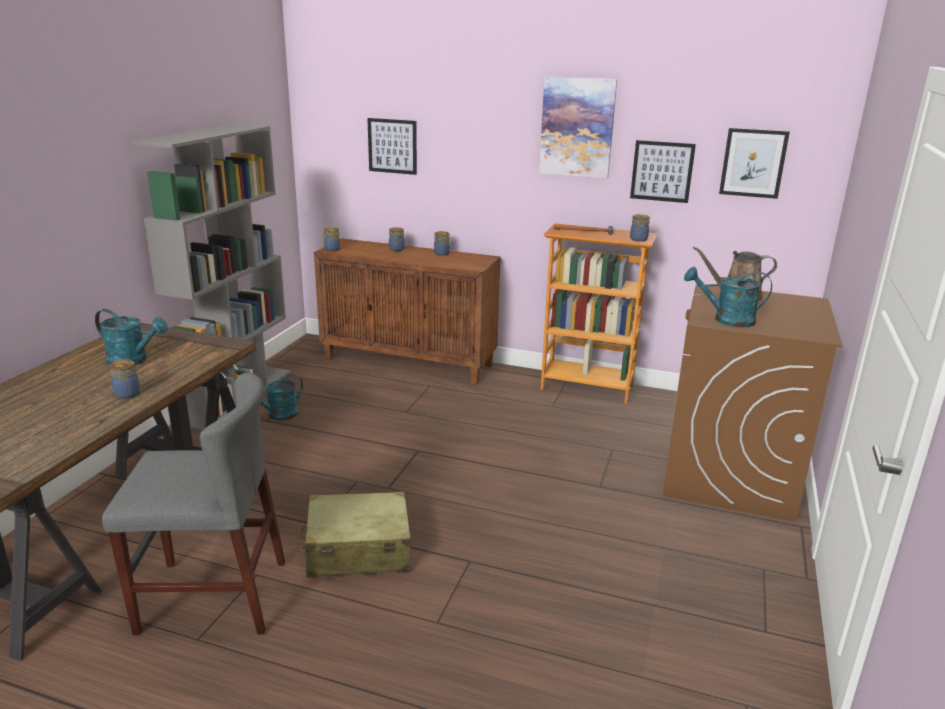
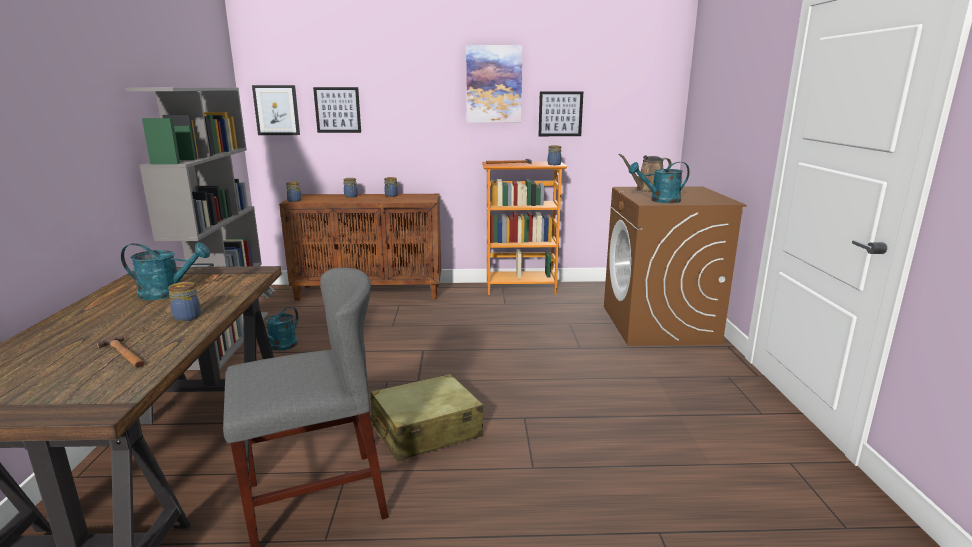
camera: 20 degrees left, 5 degrees down
(50, 428) = (124, 355): none -> hammer
(753, 163) = (624, 102): picture -> picture (276, 110)

